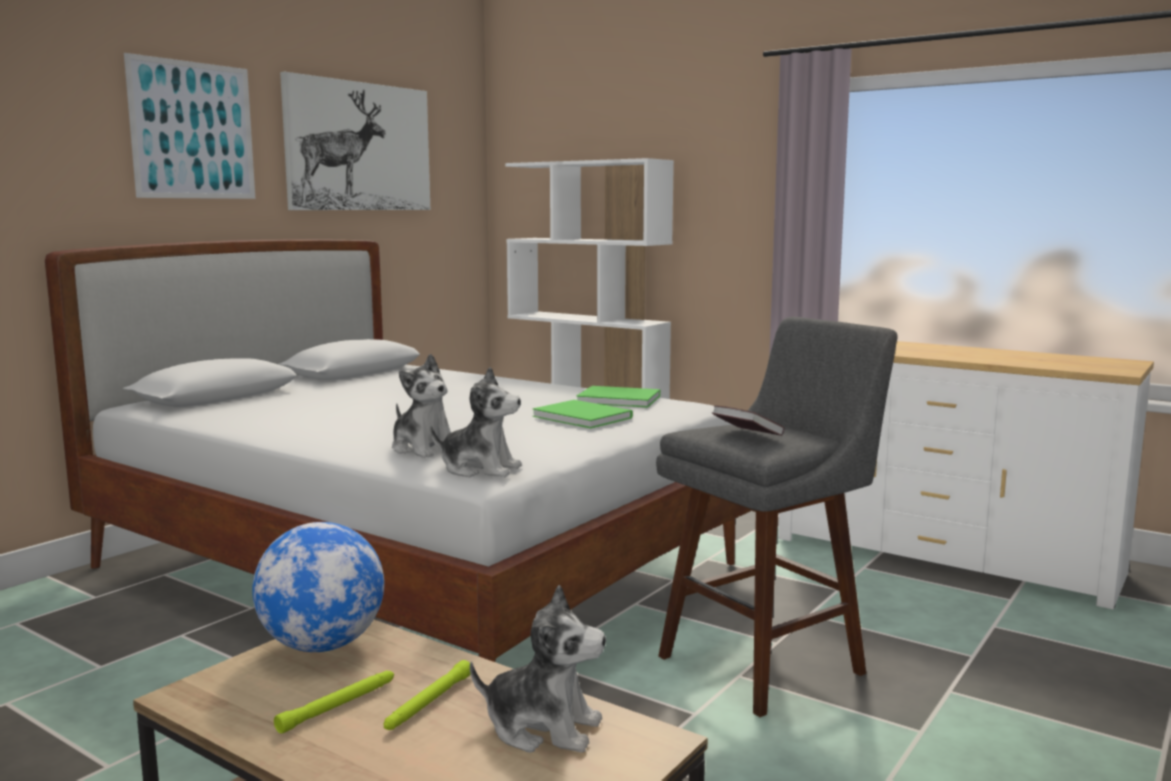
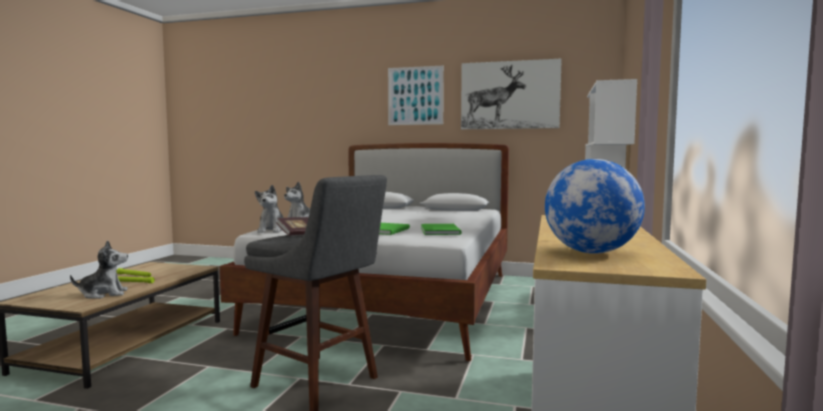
camera: 70 degrees right, 5 degrees down
(322, 645) = (184, 268): globe -> globe (591, 252)
(543, 728) = (104, 294): plush toy -> plush toy turned 105 degrees counterclockwise

